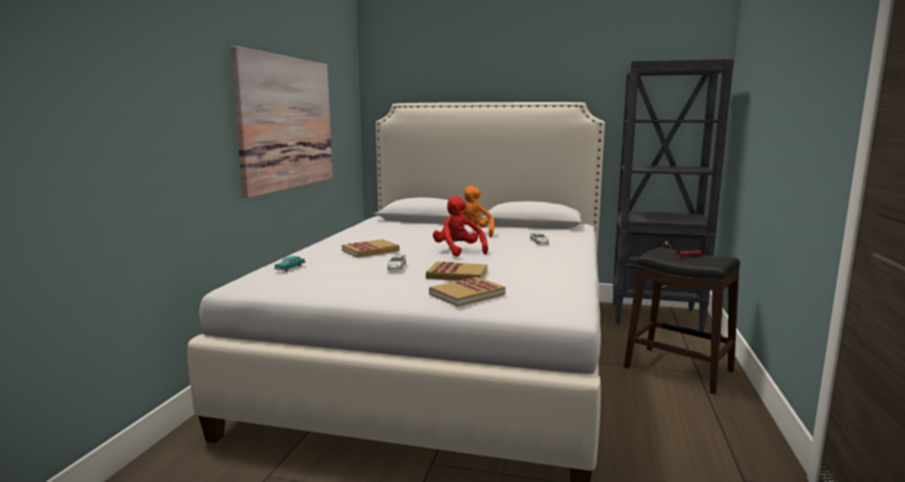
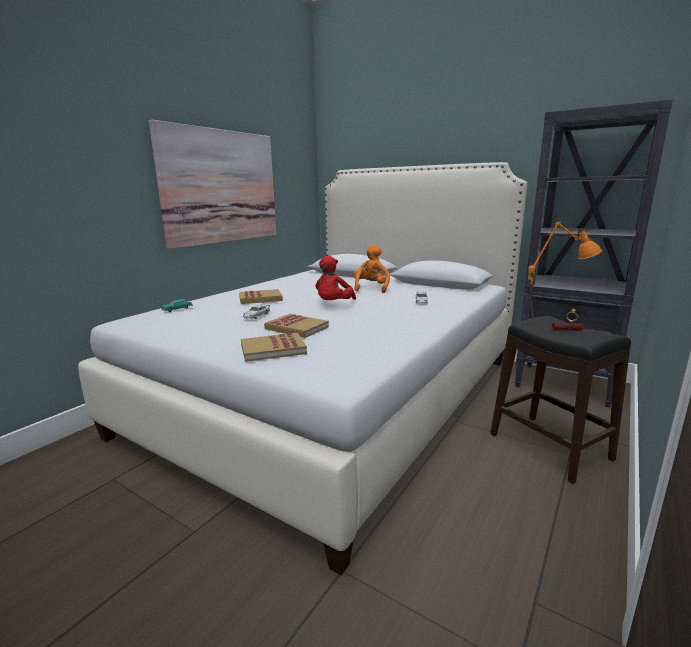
camera: 20 degrees right, 5 degrees up
(458, 251) = (333, 305): red plush toy -> red plush toy turned 150 degrees counterclockwise
(674, 251) = (555, 322): none -> orange table lamp

